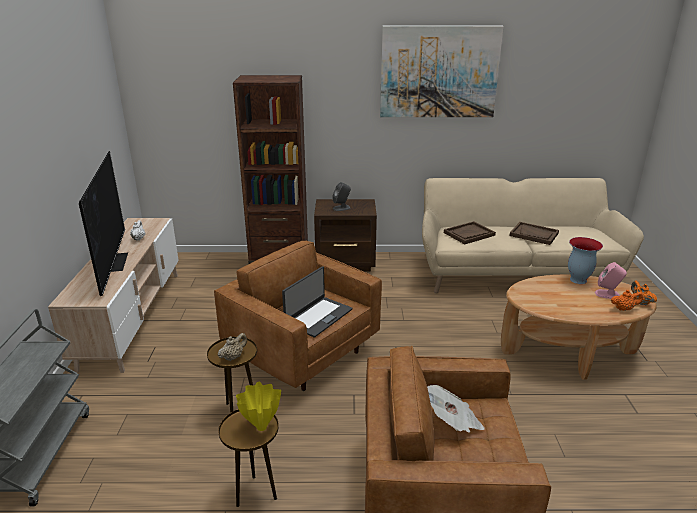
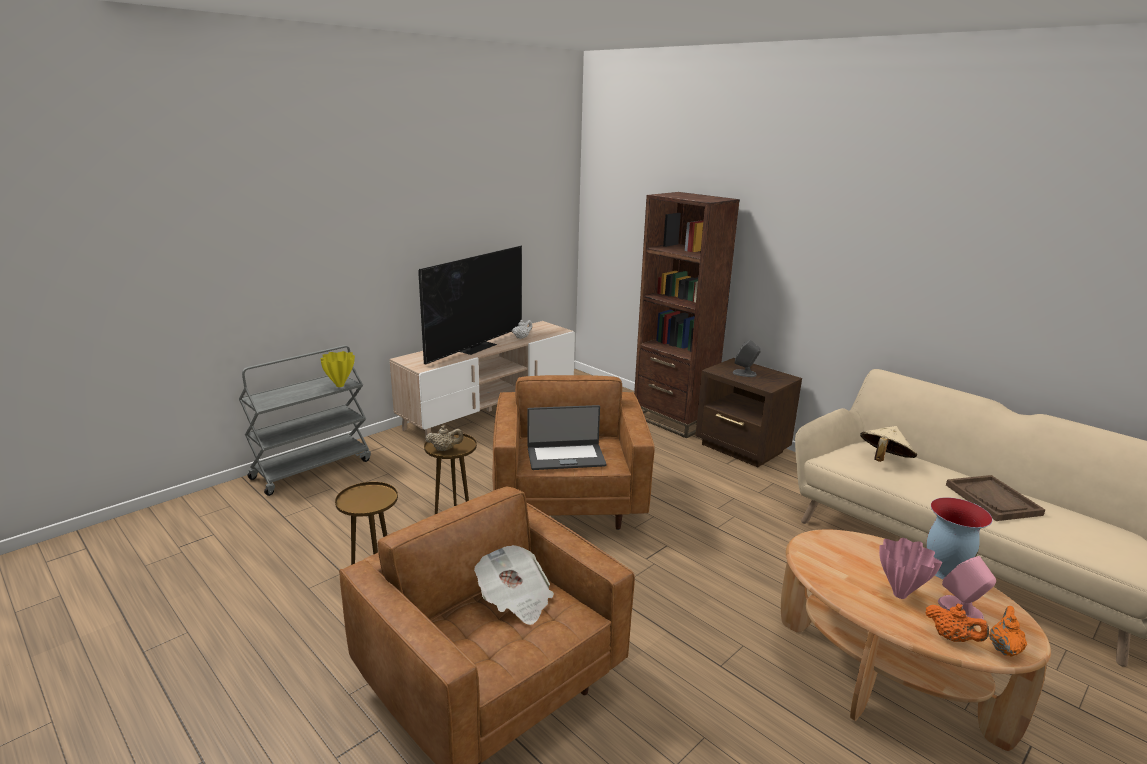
camera: 45 degrees right, 5 degrees down
(261, 426) = (376, 503): yellow vase -> yellow vase (340, 385)
(439, 72) = (919, 217): picture -> none
(469, 234) = (884, 460): brown tray -> beige hat
(583, 300) = (900, 594): none -> pink vase

